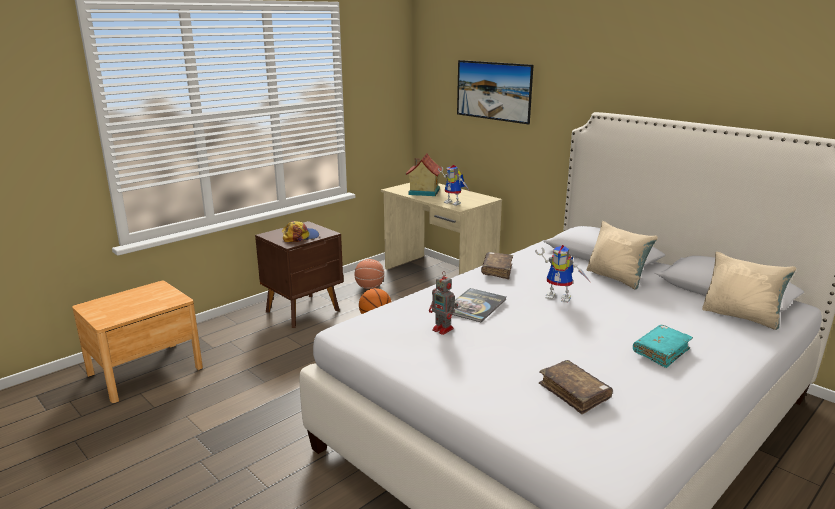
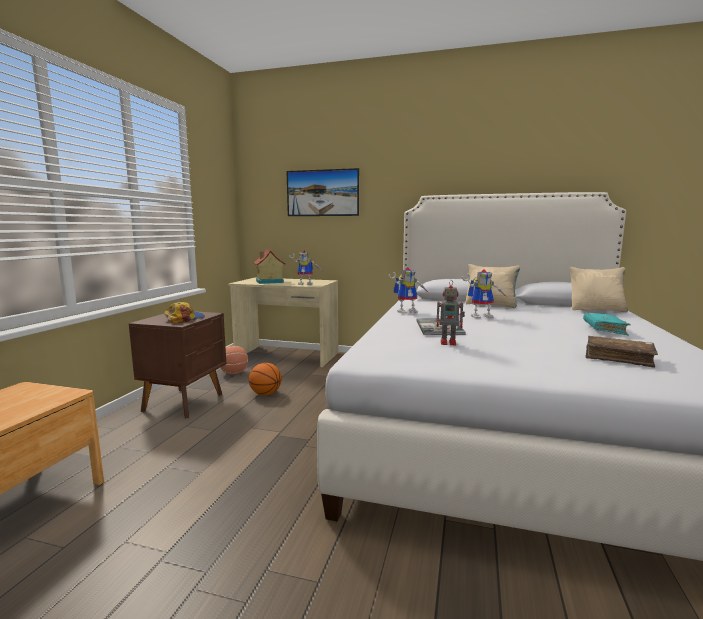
camera: 30 degrees left, 10 degrees down
(497, 270) = (407, 311): brown book -> toy robot

